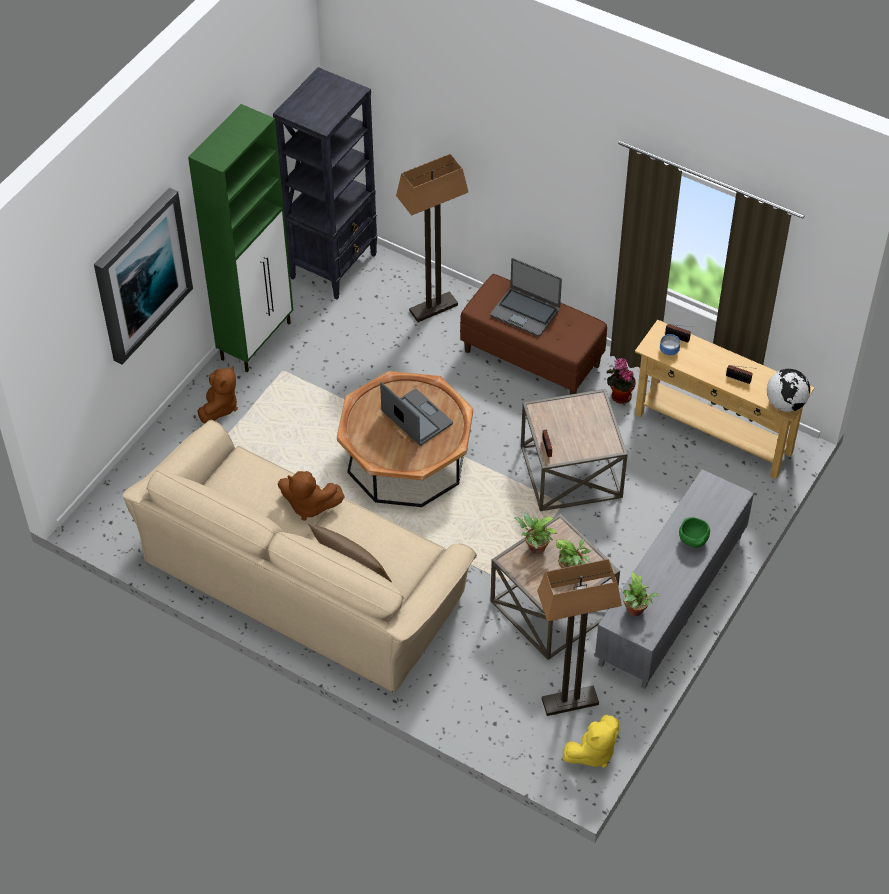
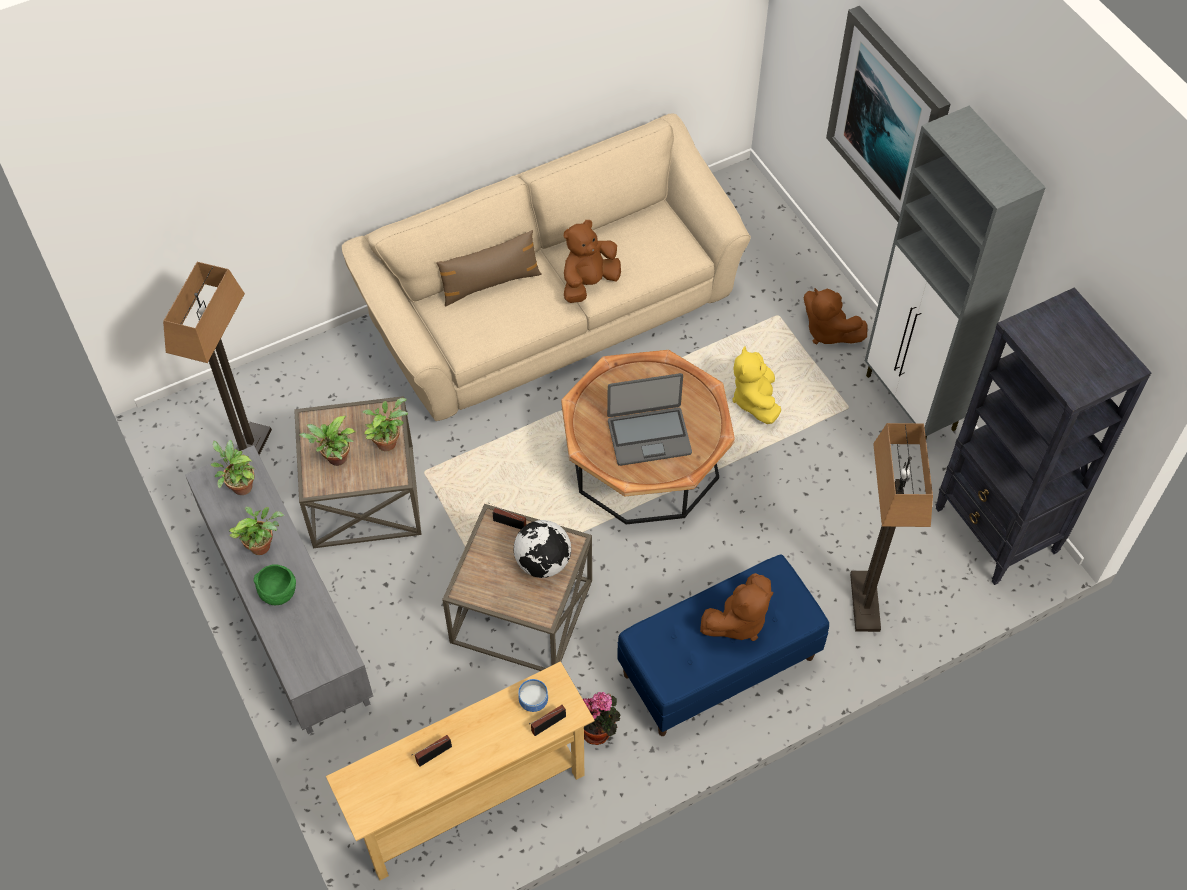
camera: 120 degrees right, 5 degrees up
(257, 340) = (911, 403): green cabinet -> grey cabinet
(525, 312) = (738, 621): laptop -> brown plush toy
(532, 358) = (718, 667): brown bench -> blue bench
(593, 753) = (182, 440): yellow plush toy -> yellow plush toy (755, 400)
(667, 570) = (263, 545): none -> potted plant
(785, 403) = (356, 784): globe -> globe (543, 563)

